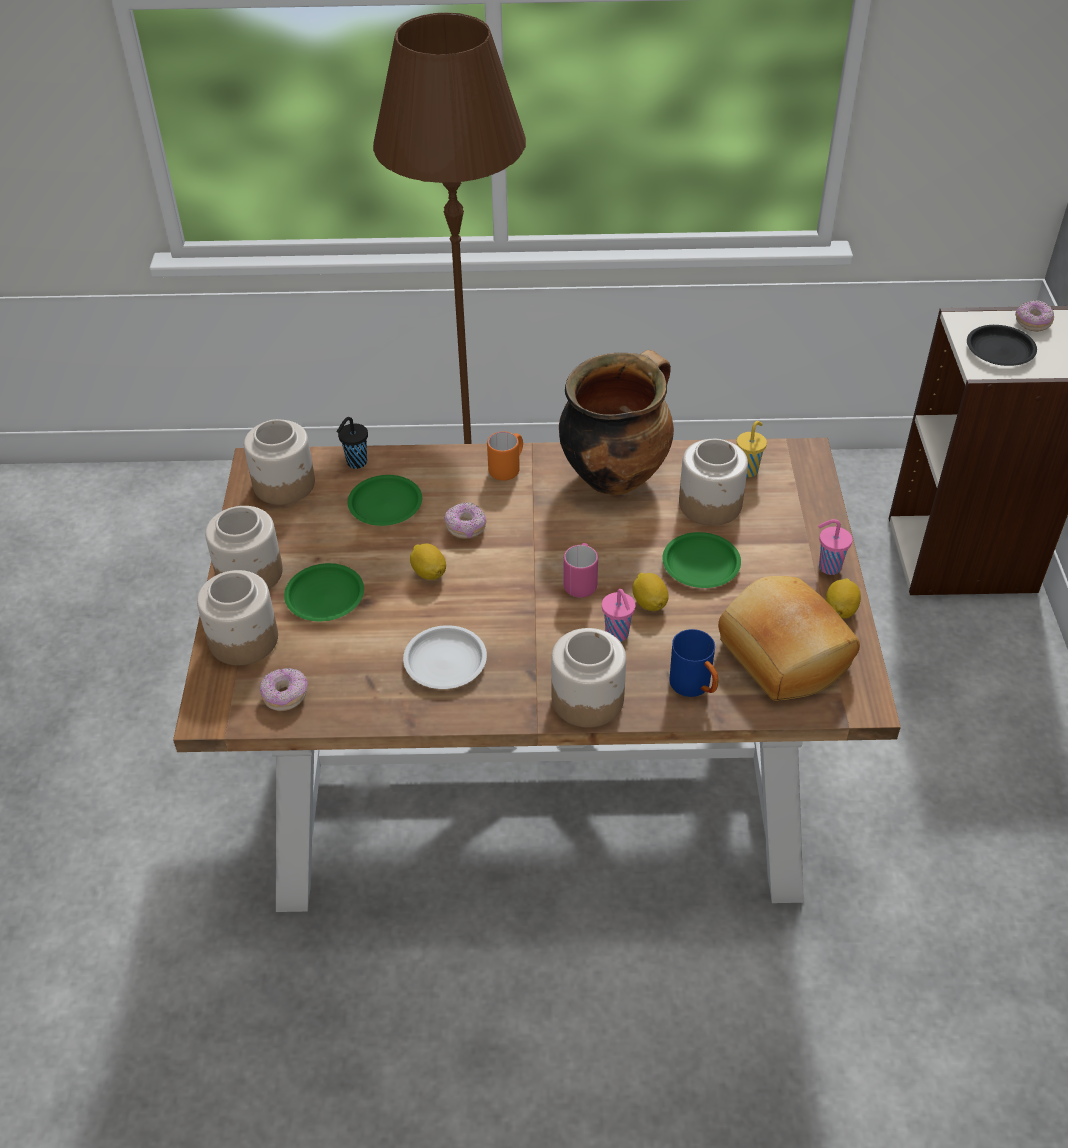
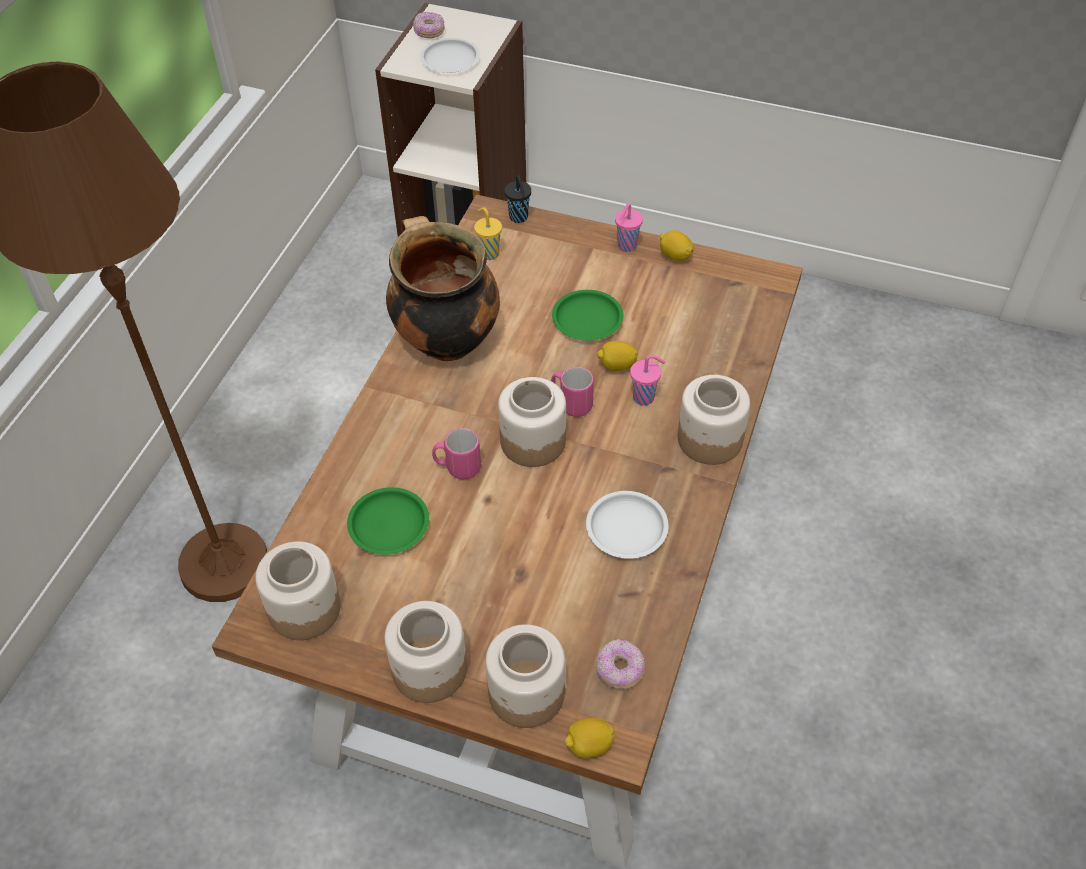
camera: 70 degrees left, 5 degrees up
(325, 597) = (498, 607): green plate -> none
(355, 463) = (308, 536): black cup -> black cup (519, 218)
(429, 573) = (504, 512): lemon -> lemon (589, 746)
(466, 528) = (457, 467): donut -> pink mug
(508, 468) = (391, 413): orange mug -> none
(695, 687) = (722, 367): blue mug -> none
(711, 503) = (517, 289): jar -> jar (532, 441)
(782, 655) = (709, 305): bread -> none
(1000, 350) = (450, 59): black plate -> white plate

